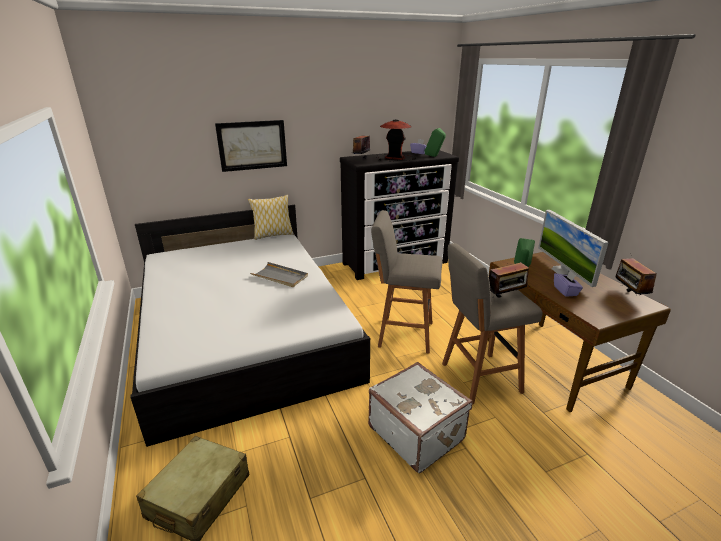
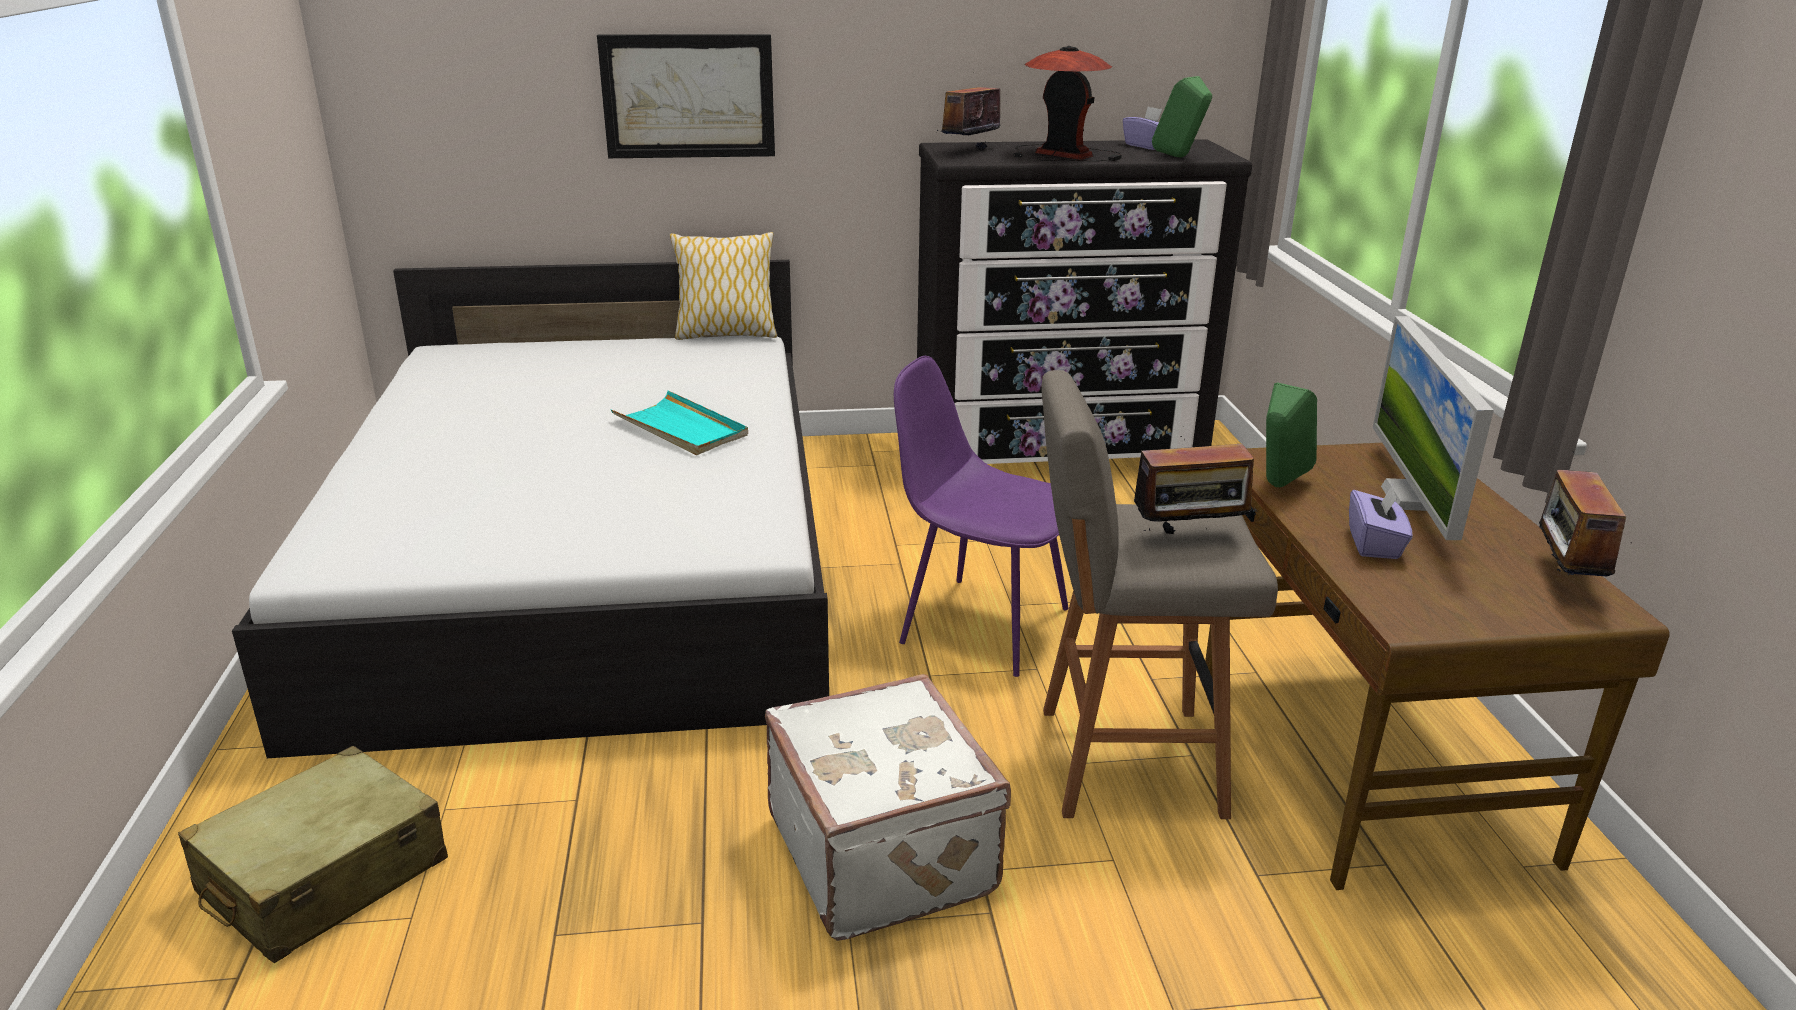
camera: 15 degrees right, 0 degrees up
(280, 276) = (681, 428): grey tray -> turquoise tray
(403, 334) = (980, 624): grey stool -> purple chair

